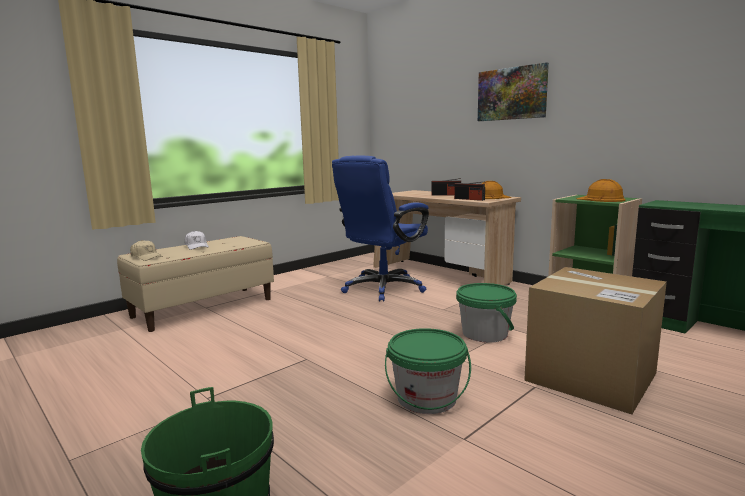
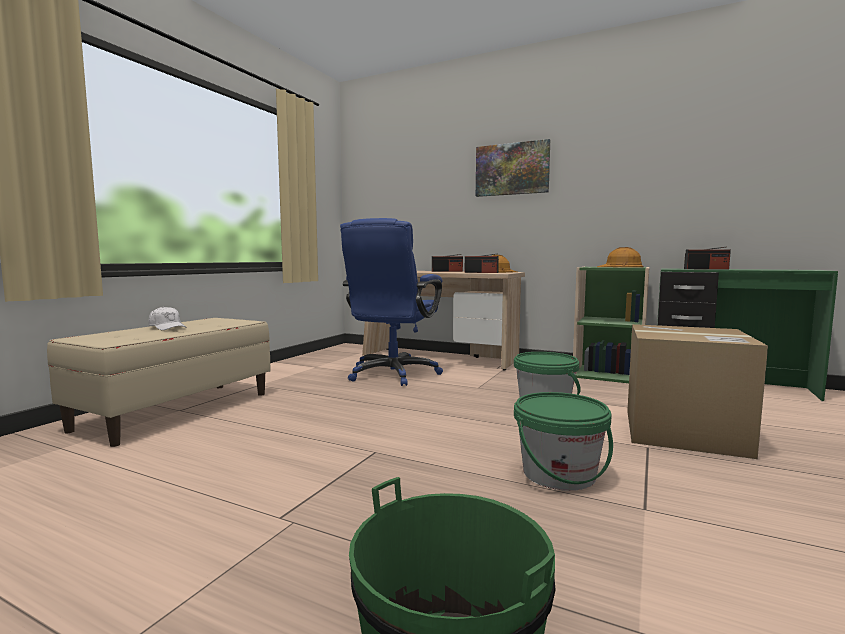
camera: 20 degrees left, 5 degrees down
(146, 257) = (102, 339): beige cap -> none
(690, 206) = (706, 269): none -> radio

